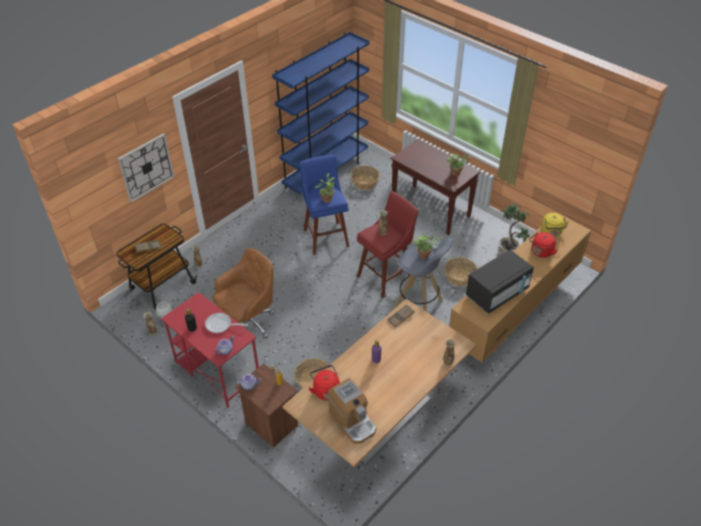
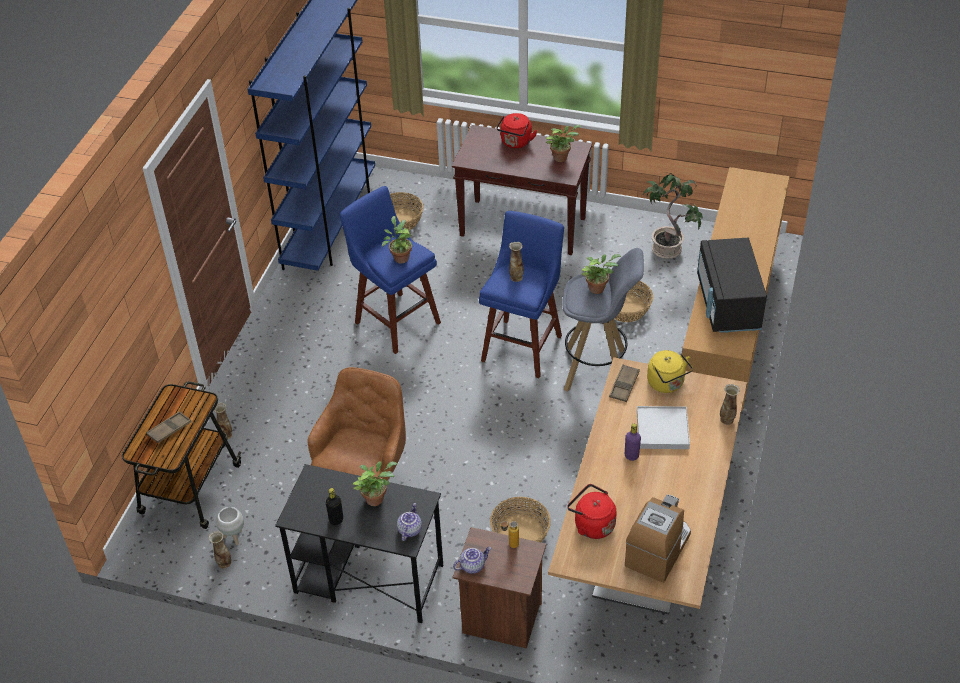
camera: 25 degrees left, 0 degrees up
(146, 167) = (130, 299): wall clock -> none
(217, 371) = (367, 579): red desk -> black desk
(221, 325) = (376, 498): frying pan -> potted plant
(352, 421) = (657, 549): coffee machine -> coffee machine turned 90 degrees counterclockwise
(385, 277) = (523, 347): red stool -> blue stool
(405, 352) = (662, 430): none -> white tray
(497, 293) = (727, 304): black microwave -> black microwave turned 150 degrees clockwise
(541, 252) = (746, 229): red kettle -> red kettle (515, 143)
(551, 233) = (742, 197): yellow kettle -> yellow kettle (667, 384)

